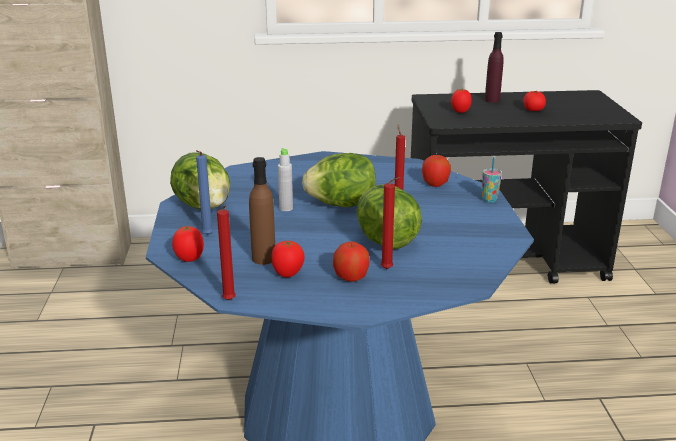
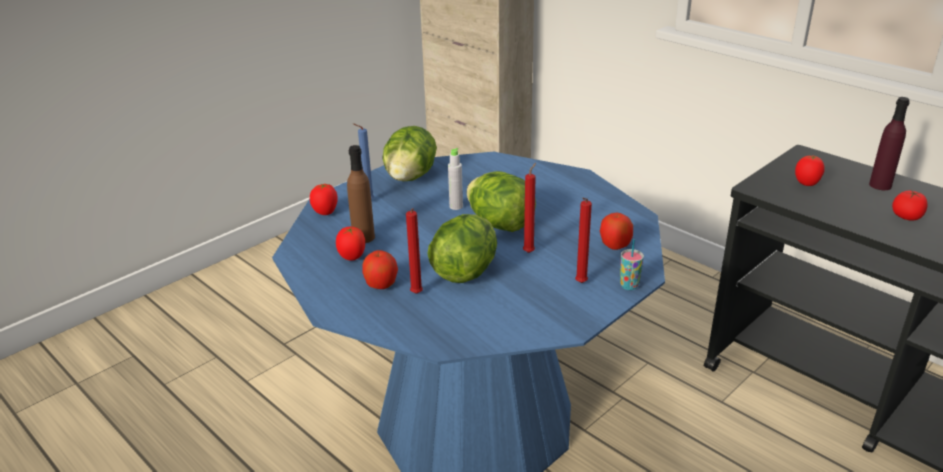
camera: 50 degrees right, 5 degrees up
(229, 301) = (287, 255): red candle -> red candle (580, 284)

